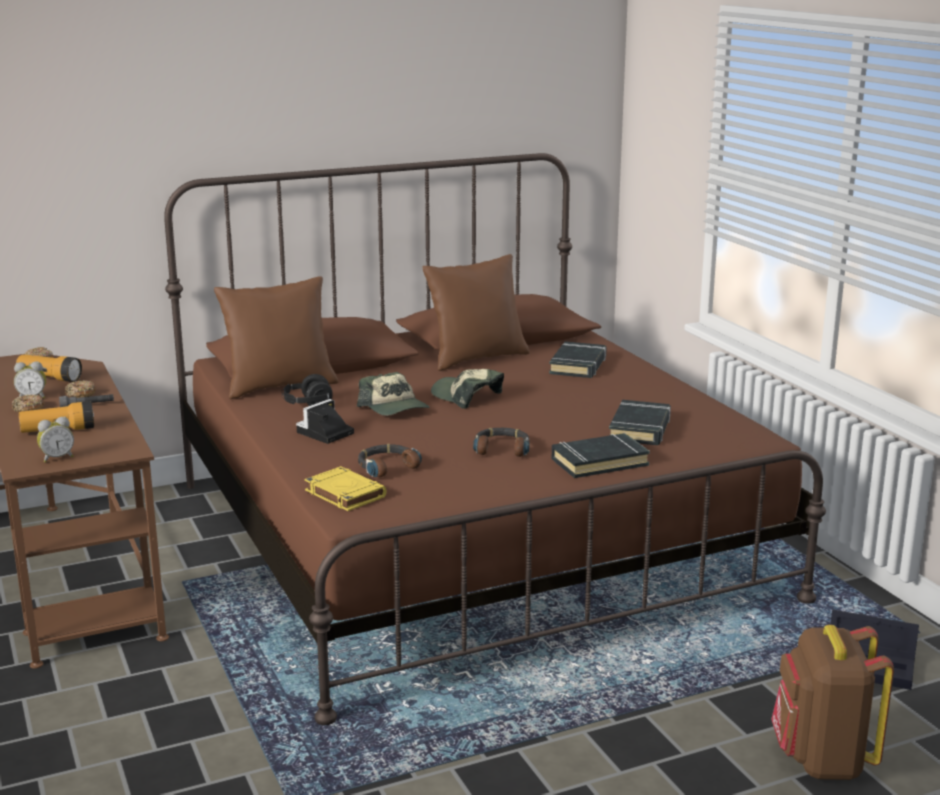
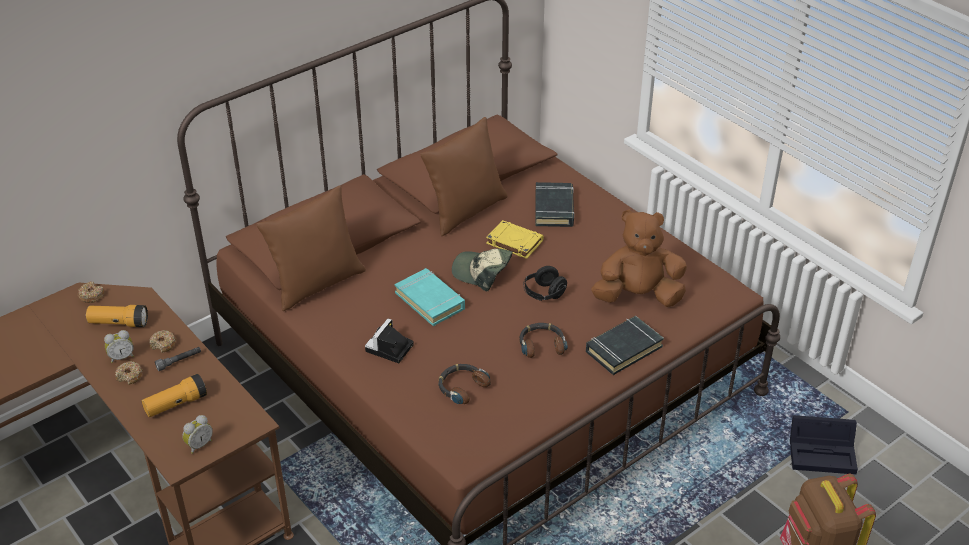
camera: 15 degrees left, 20 degrees up
(307, 406) = (354, 310): black headphones -> black headphones (544, 294)
(344, 494) = (445, 431): yellow book -> yellow book (514, 242)
(394, 408) = (430, 301): cap -> turquoise book
(640, 429) = (638, 296): black book -> brown plush toy

